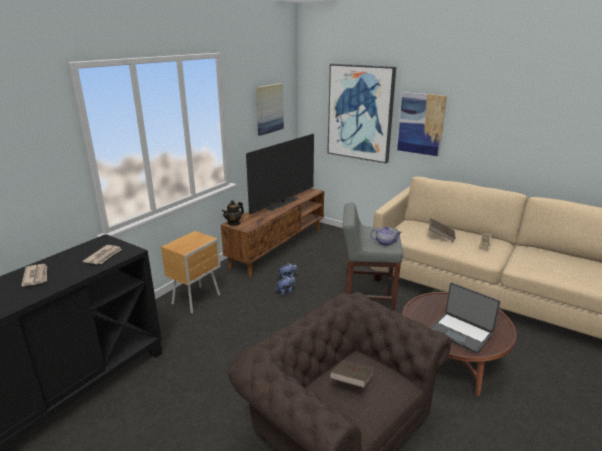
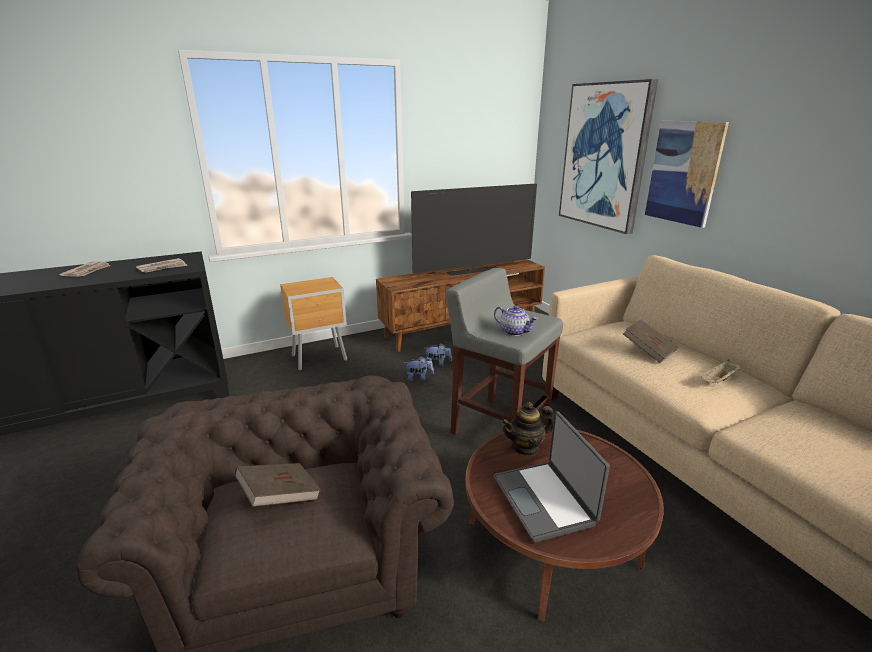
camera: 30 degrees right, 0 degrees up
(234, 223) = (391, 280): teapot -> teapot (525, 447)
(269, 108) = (482, 145): picture -> none

